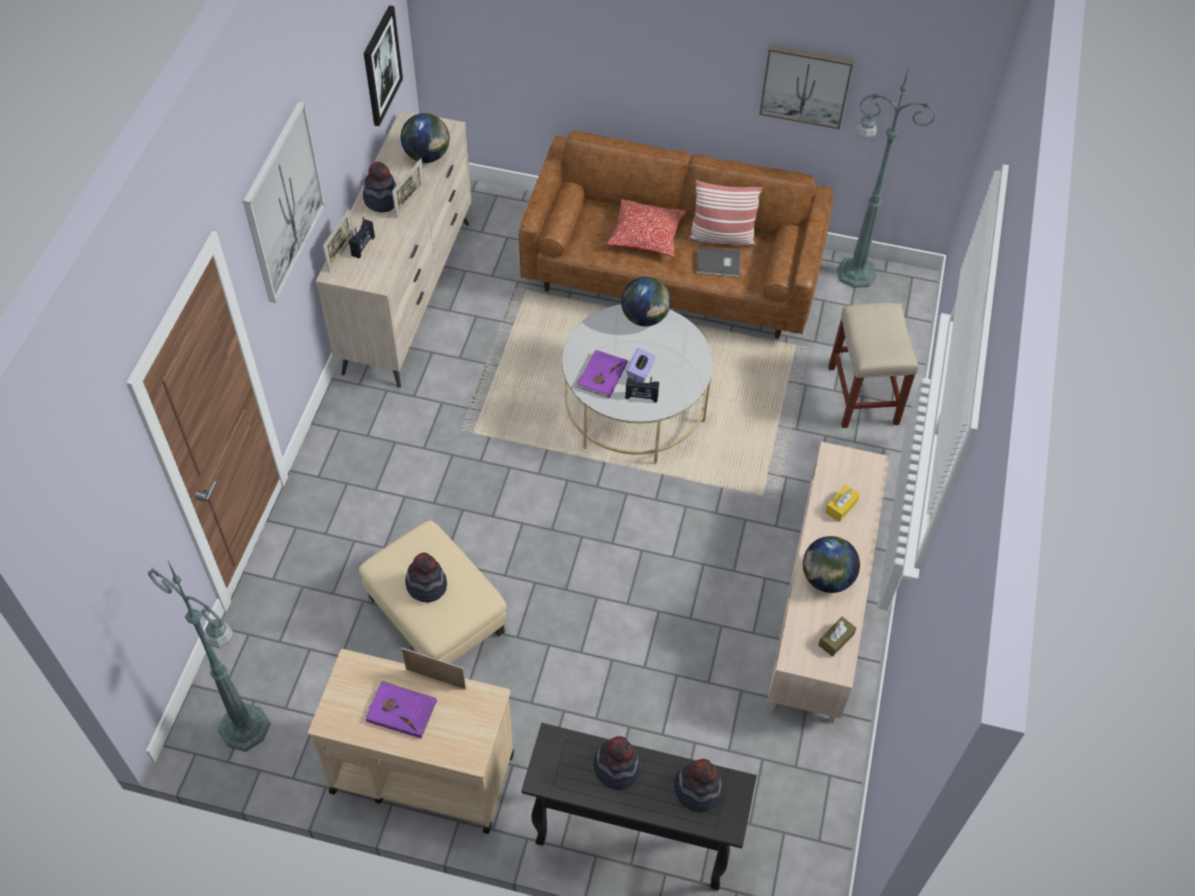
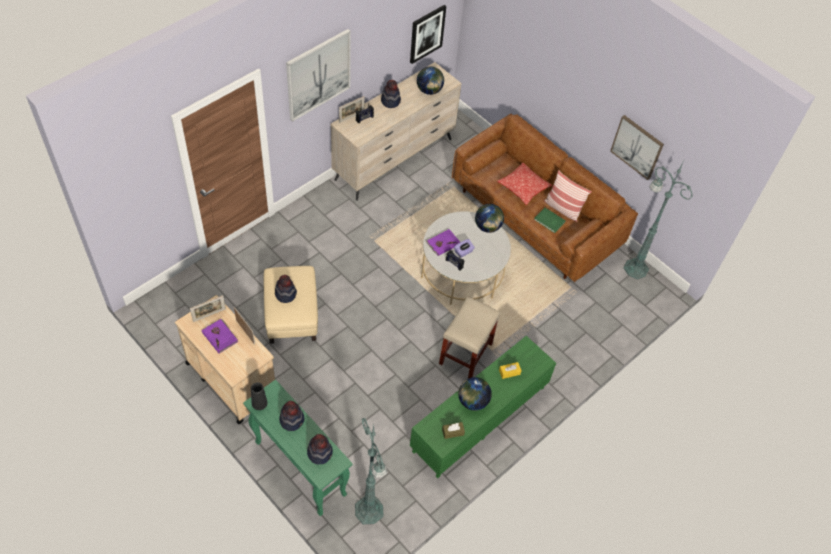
camera: 30 degrees right, 0 degrees up
(246, 729) = (173, 314): green floor lamp -> green floor lamp (369, 512)
(410, 202) = (403, 108): picture frame -> picture frame (209, 315)
(547, 775) = (259, 403): none -> black vase
(631, 839) = (299, 468): black console table -> green console table
(719, 264) = (549, 221): grey book -> green book
(821, 602) = (479, 419): beige tv stand -> green tv stand
(863, 396) = (586, 332): beige stool -> beige stool (465, 354)

